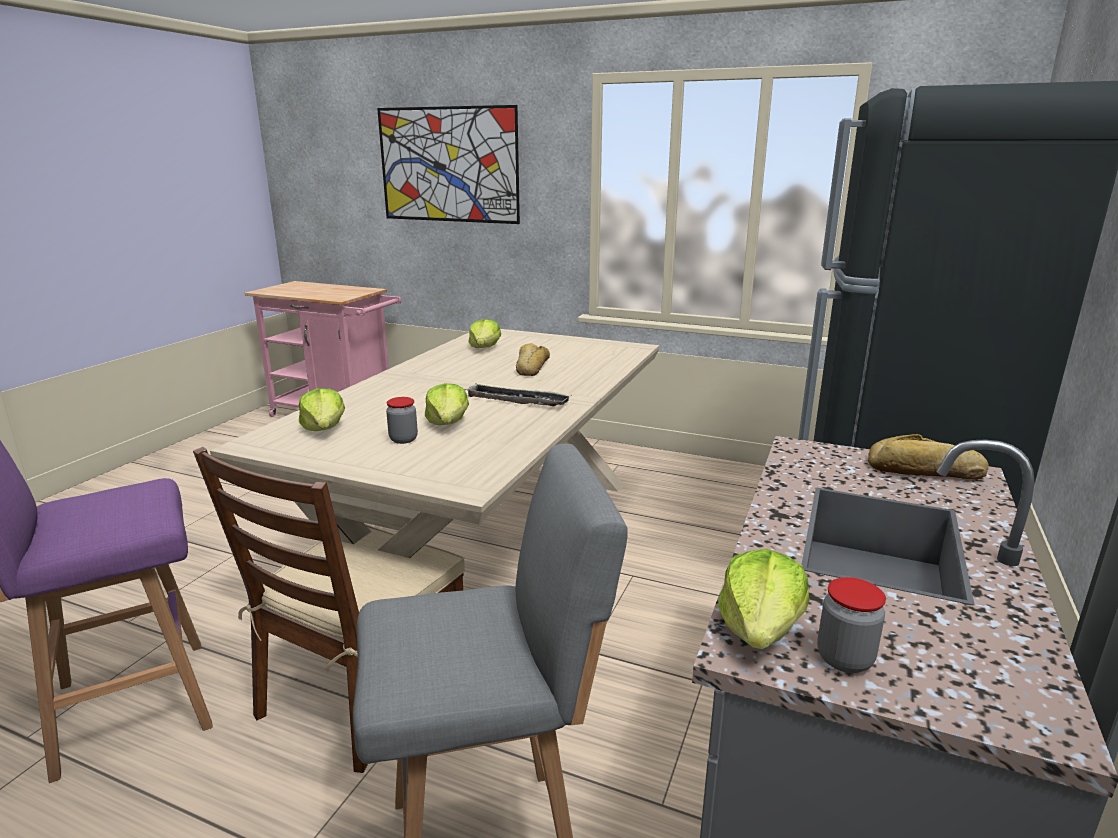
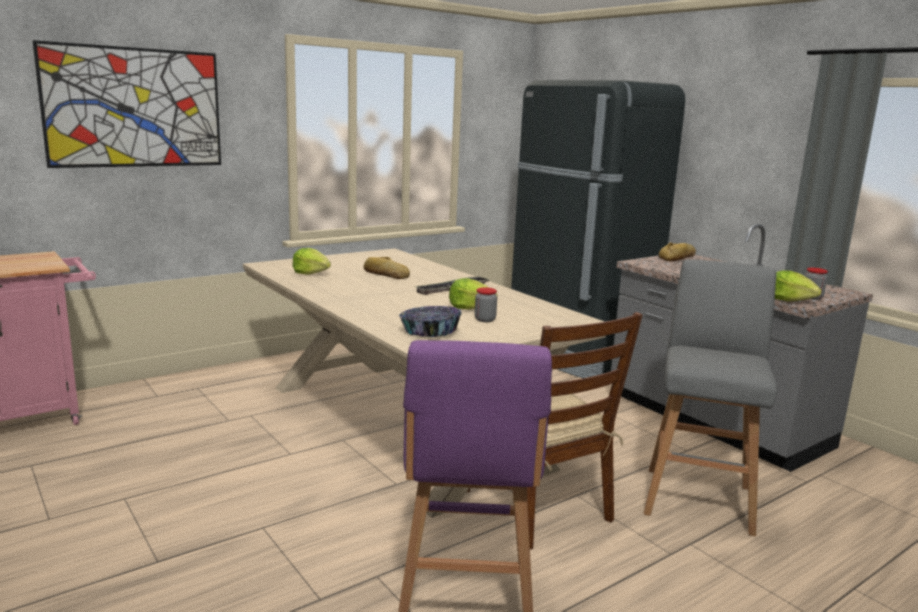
camera: 60 degrees left, 5 degrees down
(324, 429) = (430, 332): lettuce -> bowl

